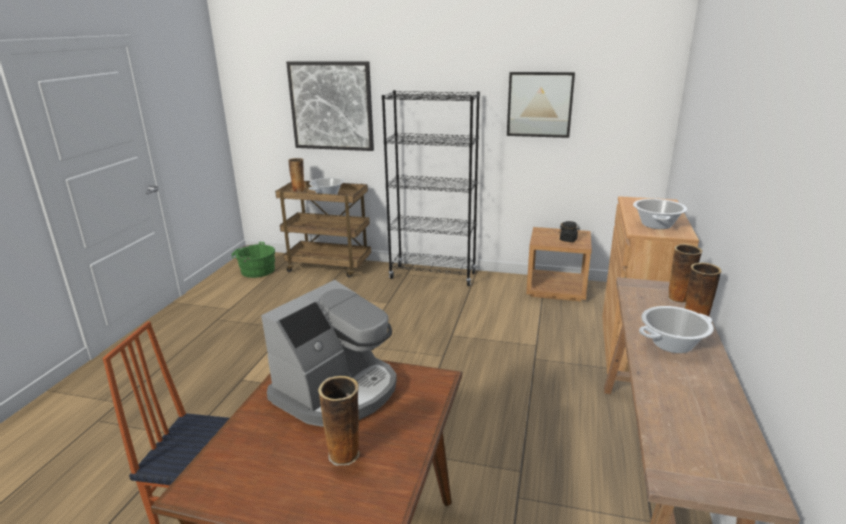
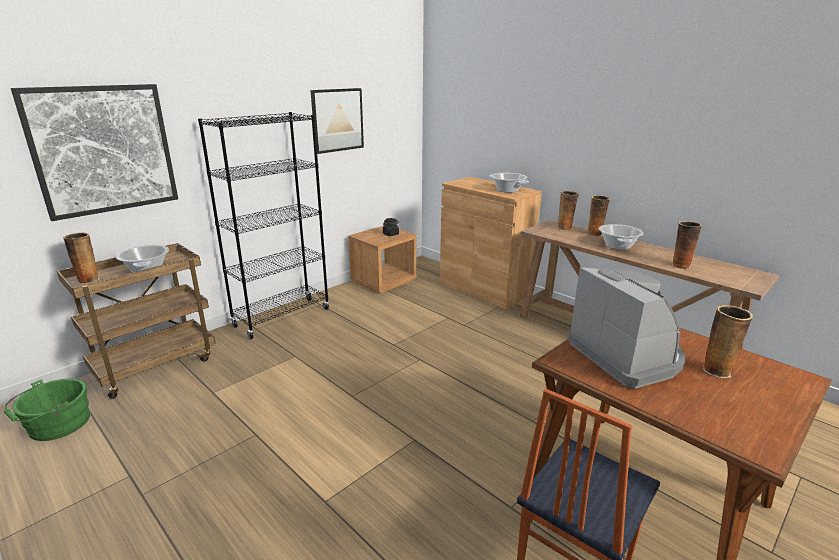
camera: 60 degrees left, 0 degrees up
(669, 402) = (680, 266): none -> vase

